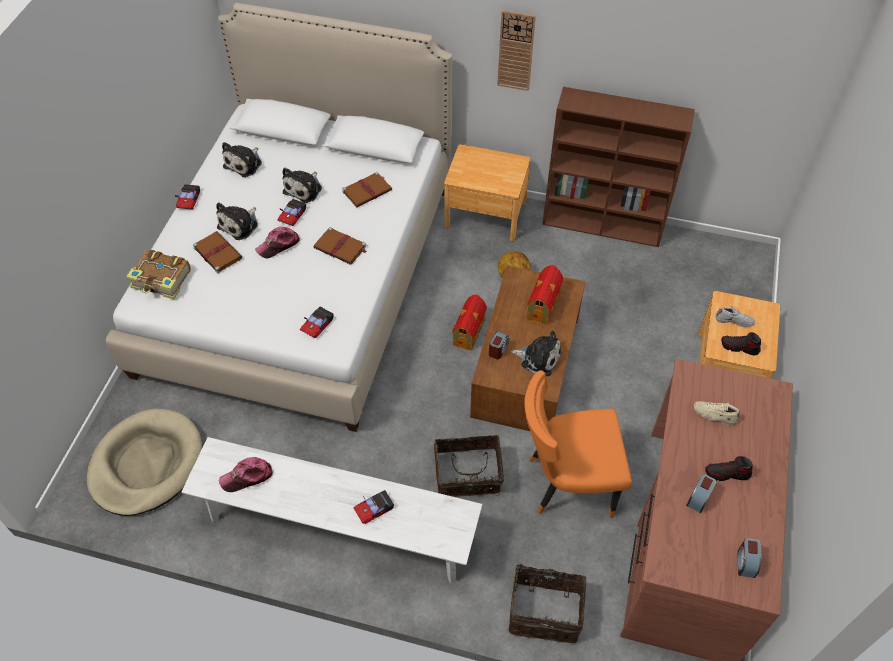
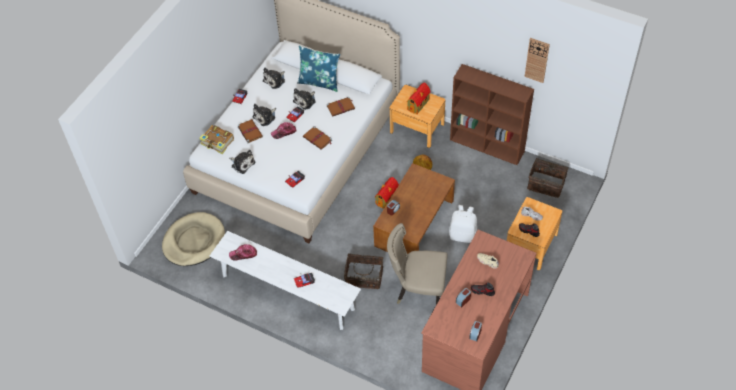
camera: 15 degrees right, 0 degrees up
(321, 156) = (319, 82): none -> blue pillow
(516, 50) = (435, 40): wall clock -> wall clock (537, 60)
(538, 358) = (414, 218): plush toy -> plush toy (242, 164)
(543, 304) = (426, 189): toy house -> toy house (418, 104)
(545, 610) = (386, 352): basket -> basket (546, 184)
(566, 483) = (417, 290): orange chair -> beige chair
(611, 372) = (463, 235): none -> white backpack

